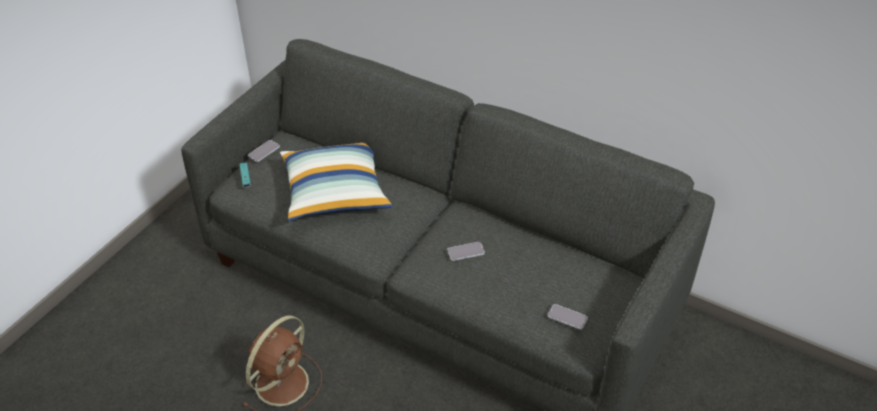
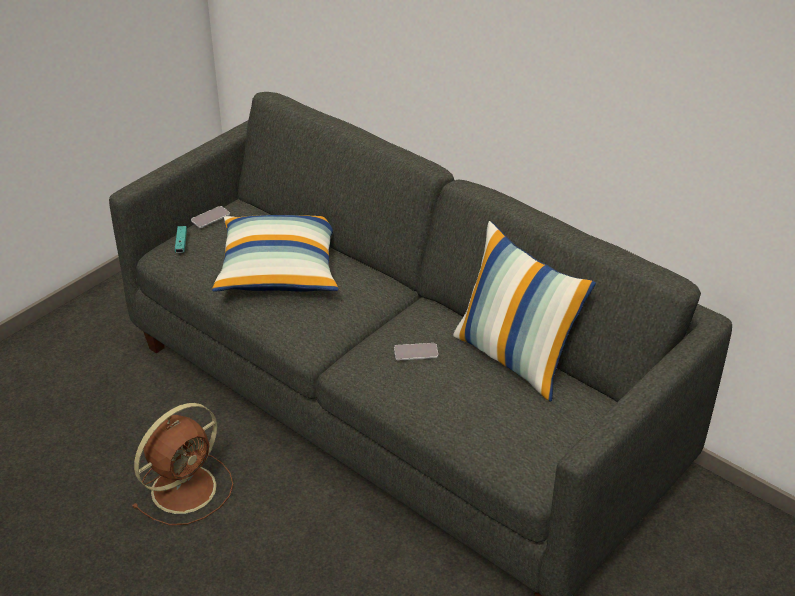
camera: 10 degrees right, 5 degrees down
(545, 246) = (515, 358): none -> pillow
(567, 317) = (520, 440): phone -> none

